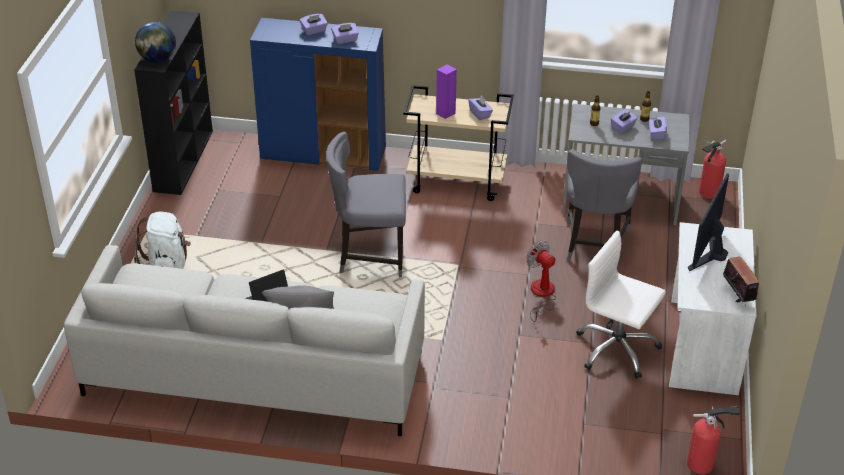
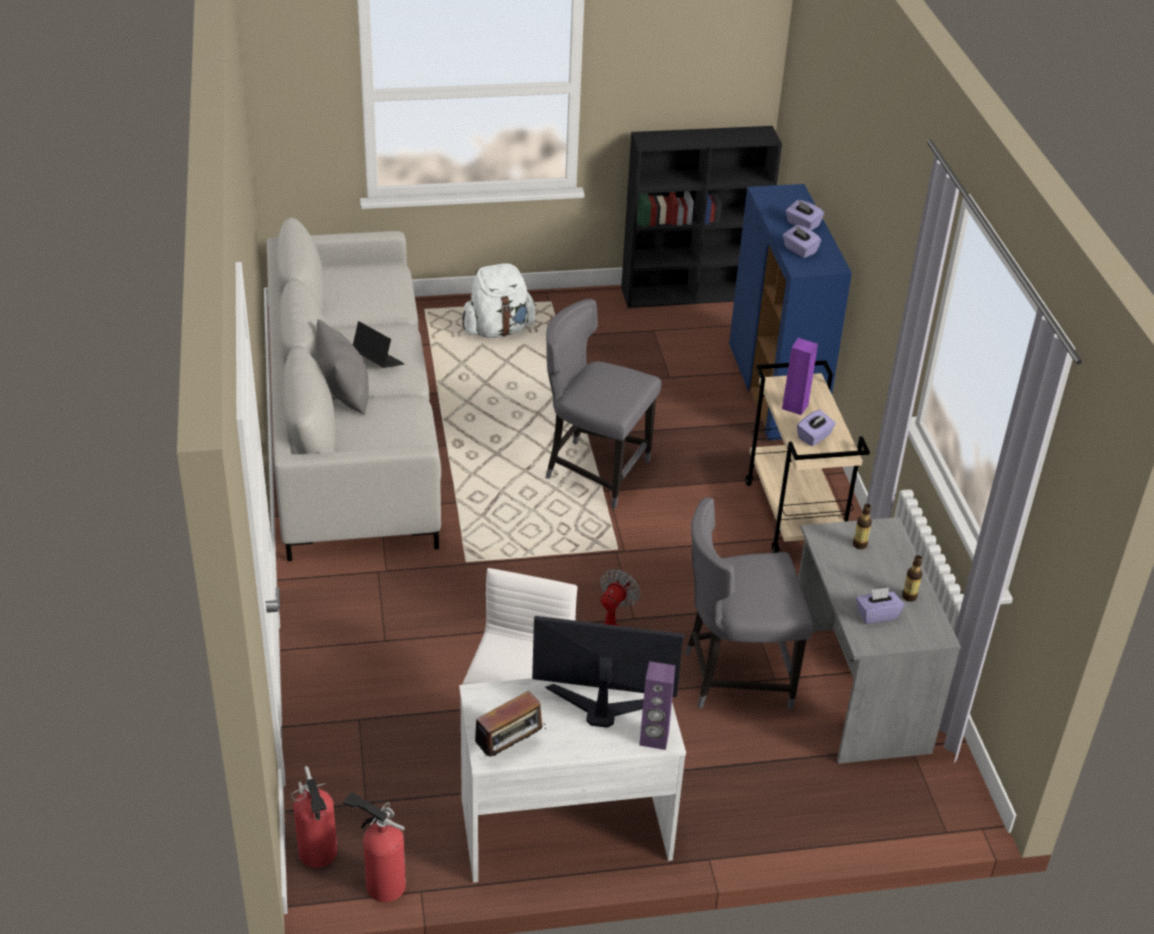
camera: 70 degrees right, 0 degrees up
(157, 59) = (661, 140): globe -> none
(370, 256) = (594, 471): grey chair -> grey chair turned 45 degrees counterclockwise
(623, 127) = (870, 576): purple tissue box -> none
(708, 193) = (948, 793): fire extinguisher -> fire extinguisher (382, 883)
(740, 238) = (654, 739): none -> purple speaker

